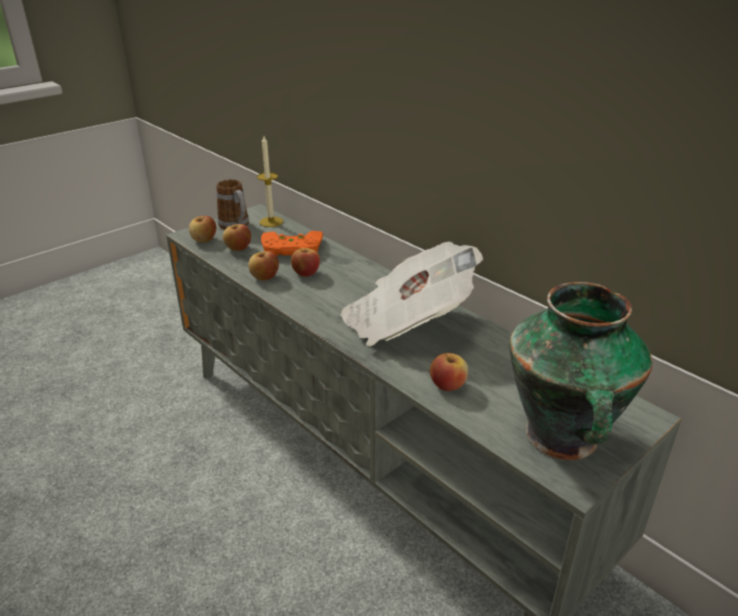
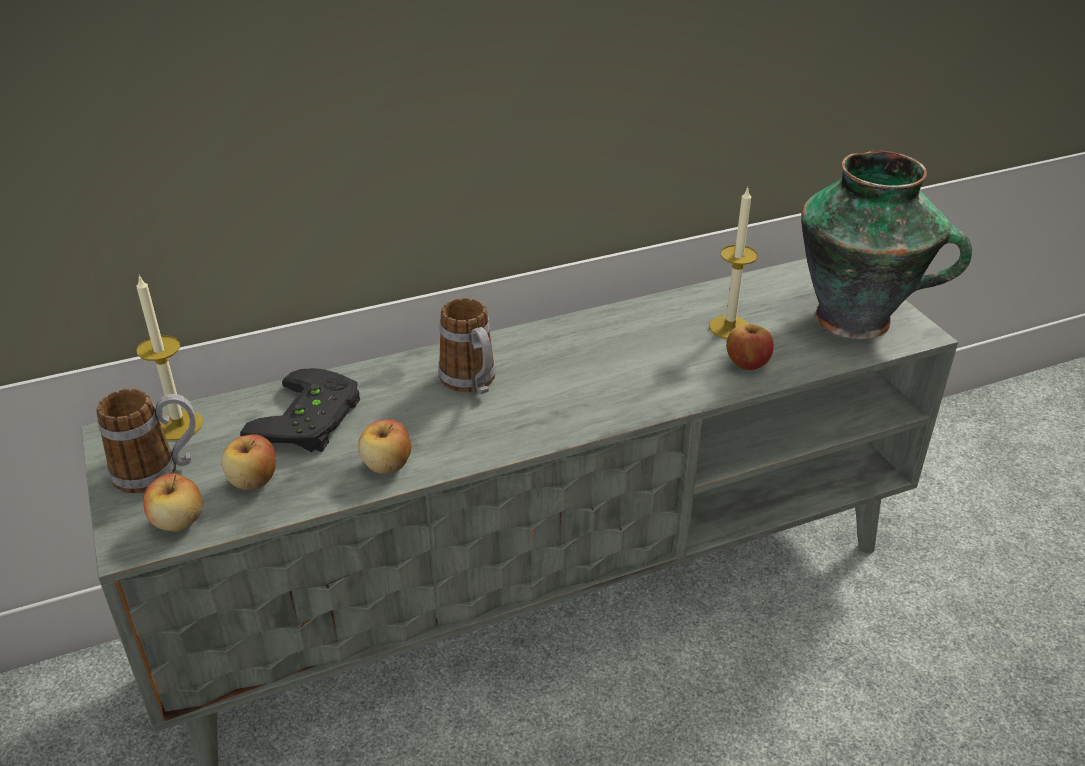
camera: 70 degrees left, 5 degrees up
(291, 250) = (312, 420): orange game controller -> black game controller
(306, 273) = (406, 419): apple -> none
(351, 285) = (472, 383): none -> mug
(406, 322) = (599, 359): newspaper -> none
(490, 370) = (729, 327): none -> candle

